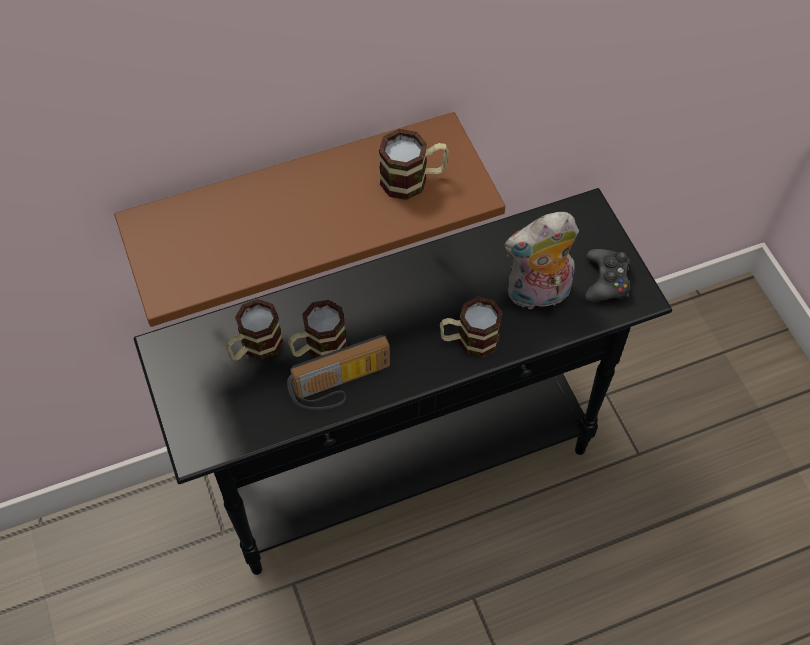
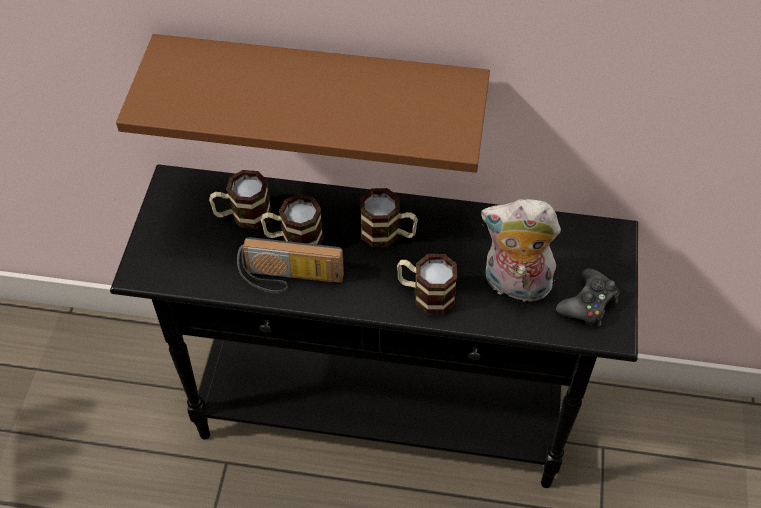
camera: 30 degrees right, 5 degrees down
(413, 180) = (411, 108): mug -> mug (388, 234)

